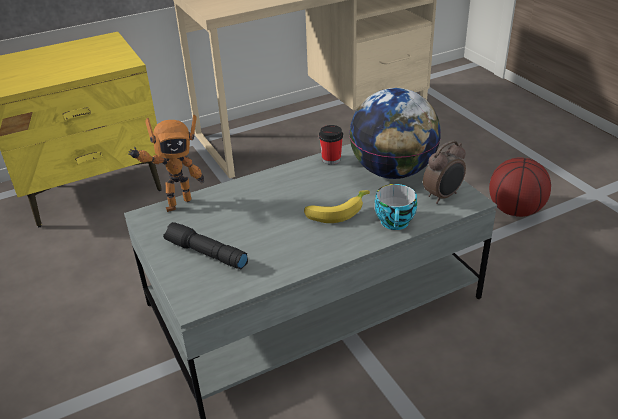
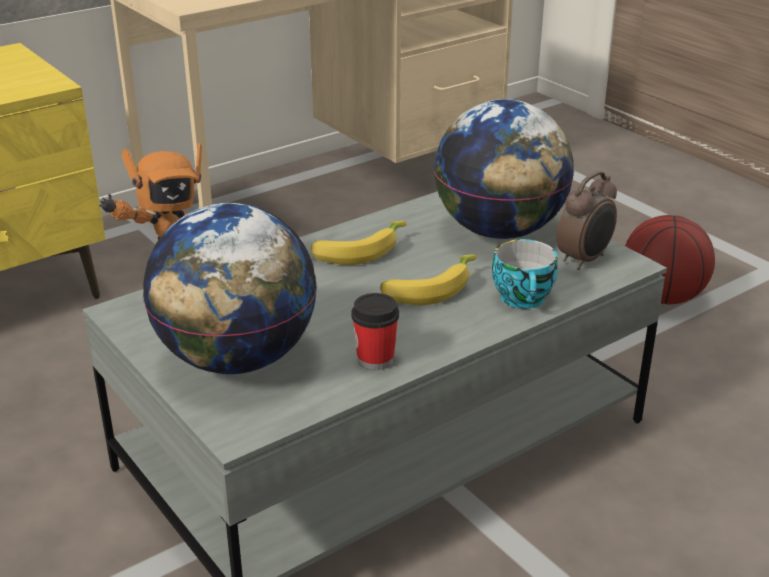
camera: 10 degrees left, 5 degrees down
(205, 254) = (236, 359): black flashlight -> globe
(299, 181) = (358, 251): none -> banana
(331, 159) = (400, 218): cup -> cup (375, 359)

